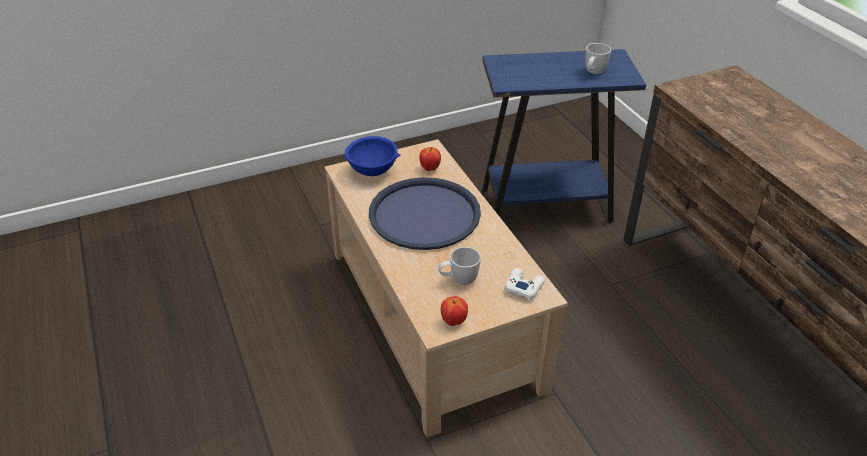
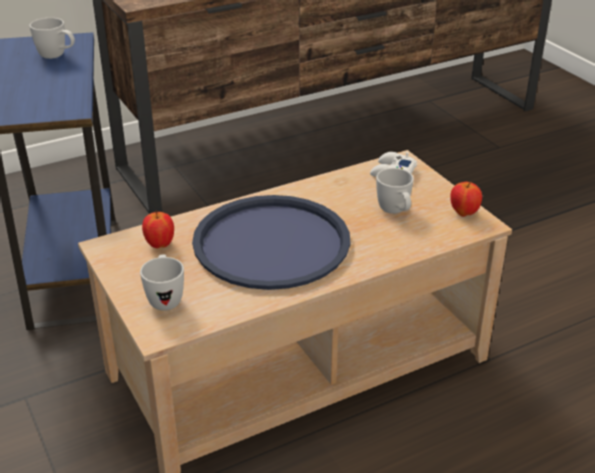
camera: 95 degrees left, 5 degrees down
(373, 172) = (165, 298): blue bowl -> white mug

